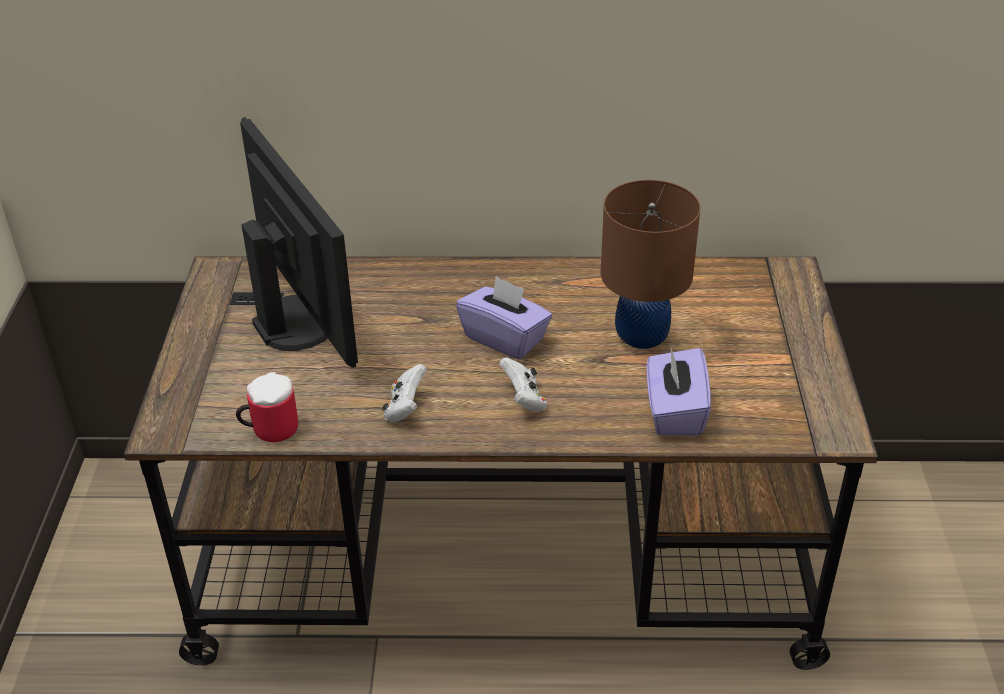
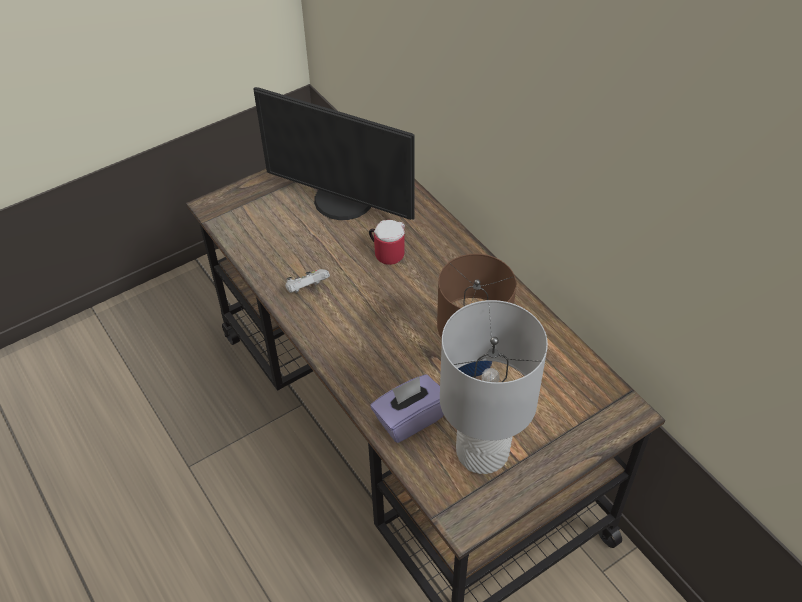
camera: 55 degrees right, 10 degrees up
(269, 428) = (246, 244): mug -> mug (386, 252)
(300, 321) = (342, 201): monitor -> monitor turned 90 degrees clockwise
(505, 338) = (409, 298): purple tissue box -> none
(524, 400) = (359, 338): white game controller -> none
(764, 383) = (482, 454): none -> grey table lamp

